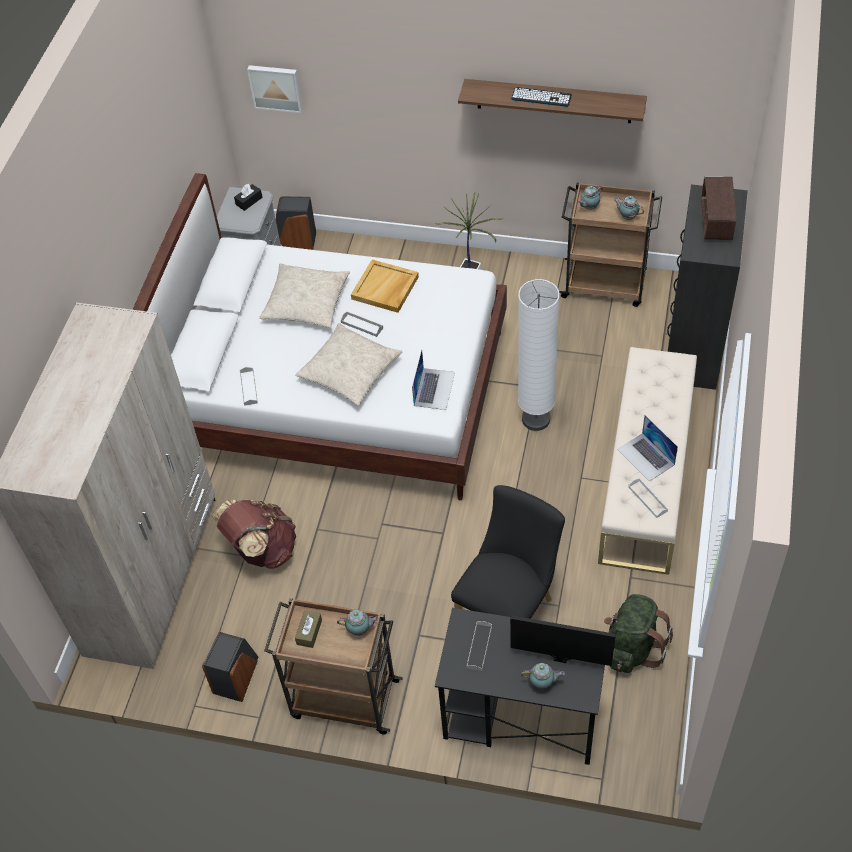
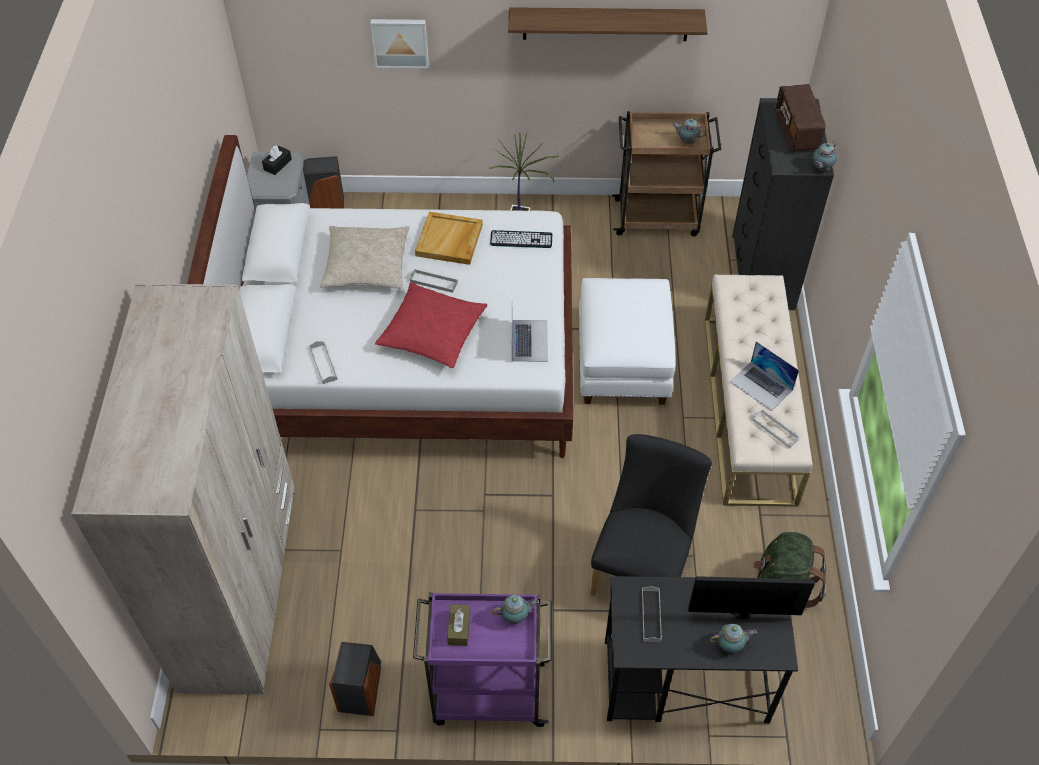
camera: 15 degrees left, 0 degrees up
(262, 550) = (358, 541): brown backpack -> none
(276, 87) = (298, 36): picture -> picture (400, 42)
(343, 698) = (486, 693): brown cart -> purple cart
(349, 371) = (432, 333): beige pillow -> red pillow
(536, 419) = (621, 362): white floor lamp -> white ottoman
(541, 97) = (596, 19): keyboard -> keyboard (521, 239)
(589, 207) = (645, 136): teapot -> teapot (820, 169)

